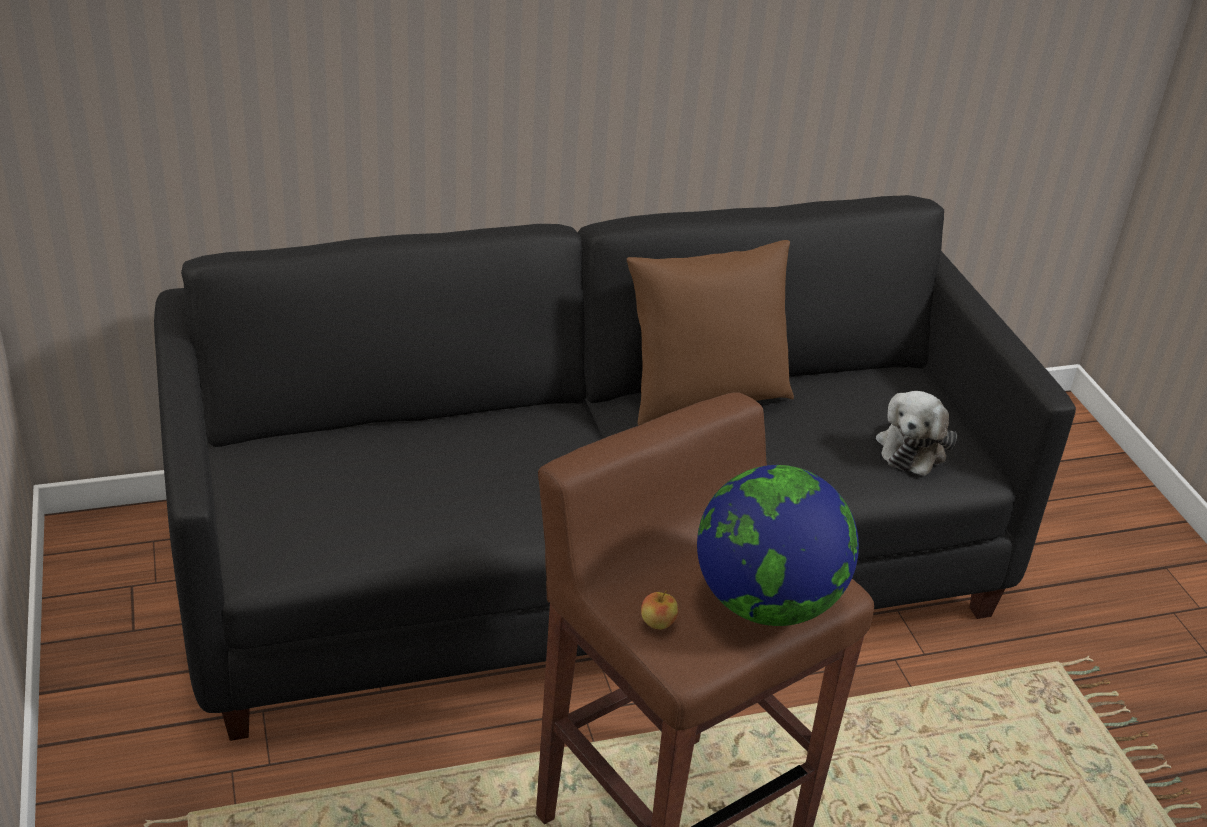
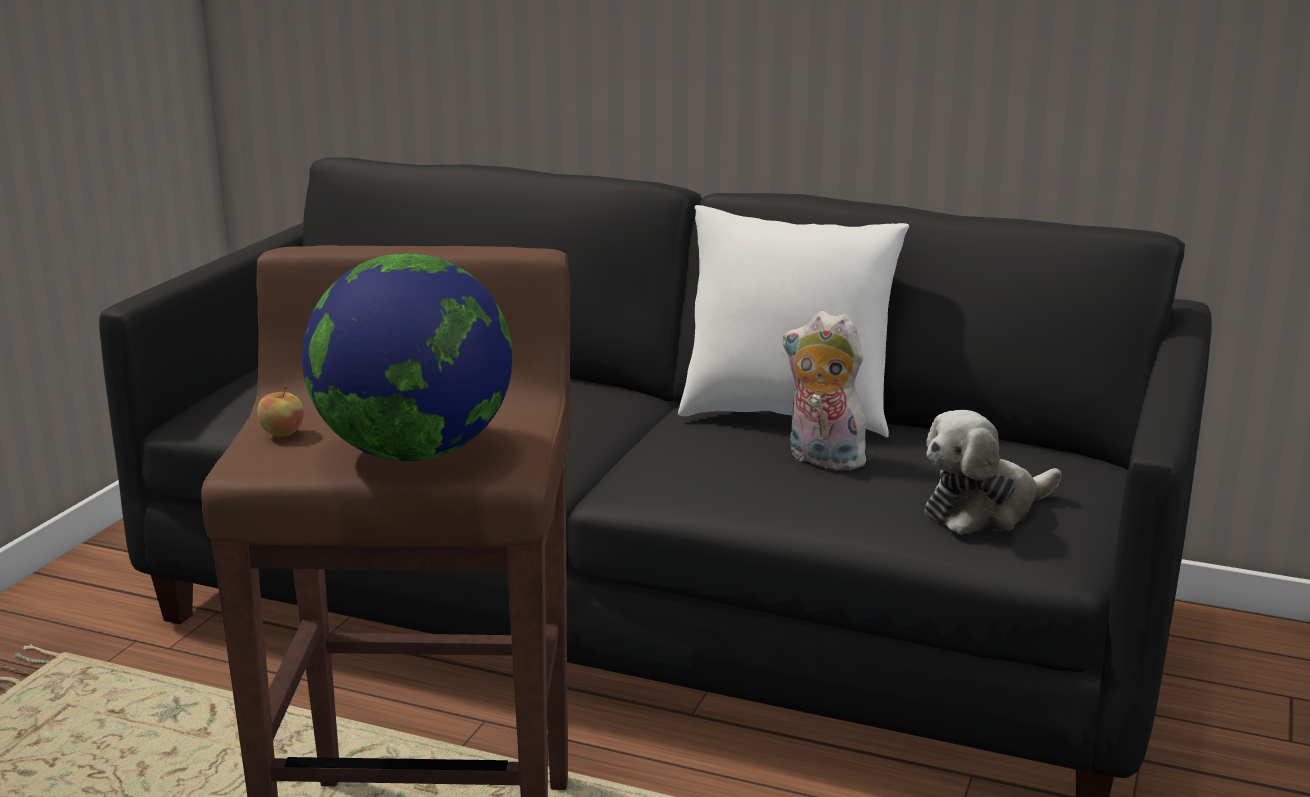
camera: 40 degrees right, 15 degrees down
(704, 398) = (786, 415): brown pillow -> white pillow
(781, 438) = (821, 459): none -> plush toy

